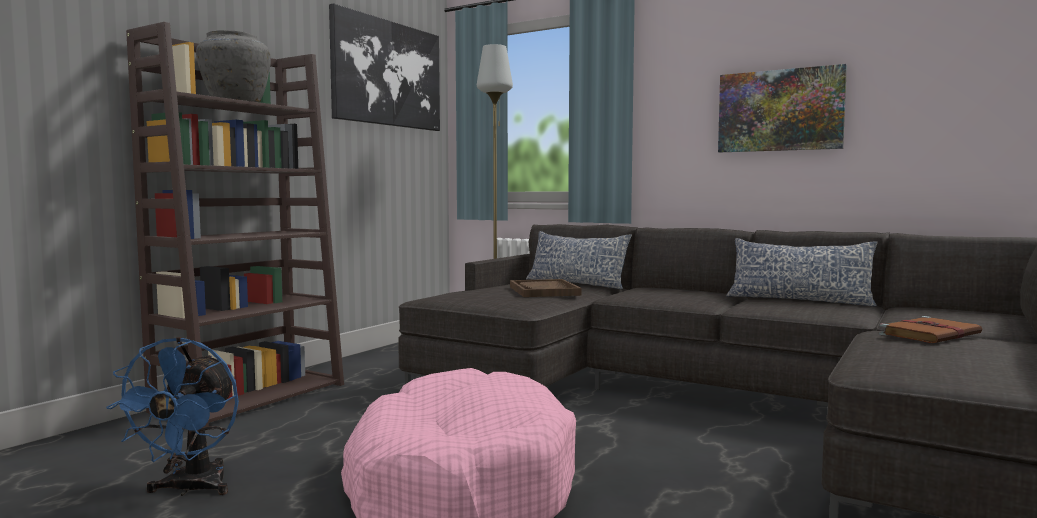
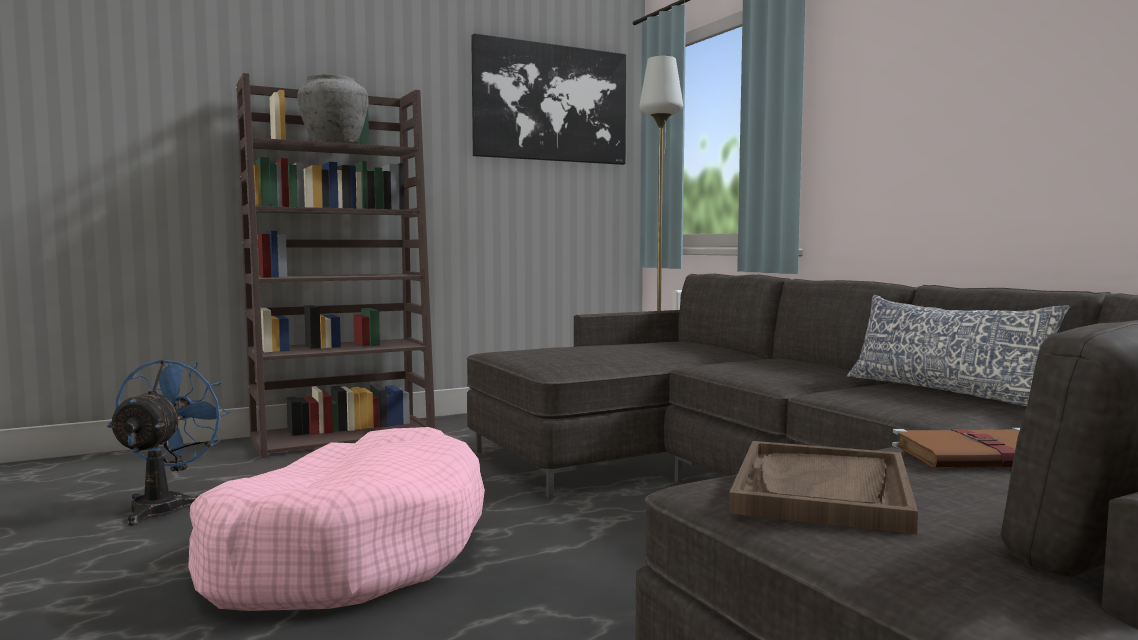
camera: 30 degrees right, 0 degrees up
(190, 489) = (165, 505): blue fan -> blue fan turned 150 degrees clockwise
(544, 291) = (634, 353): brown tray -> brown tray (822, 490)
(576, 283) = (707, 348): pillow -> none
(780, 110) = (992, 106): picture -> none

